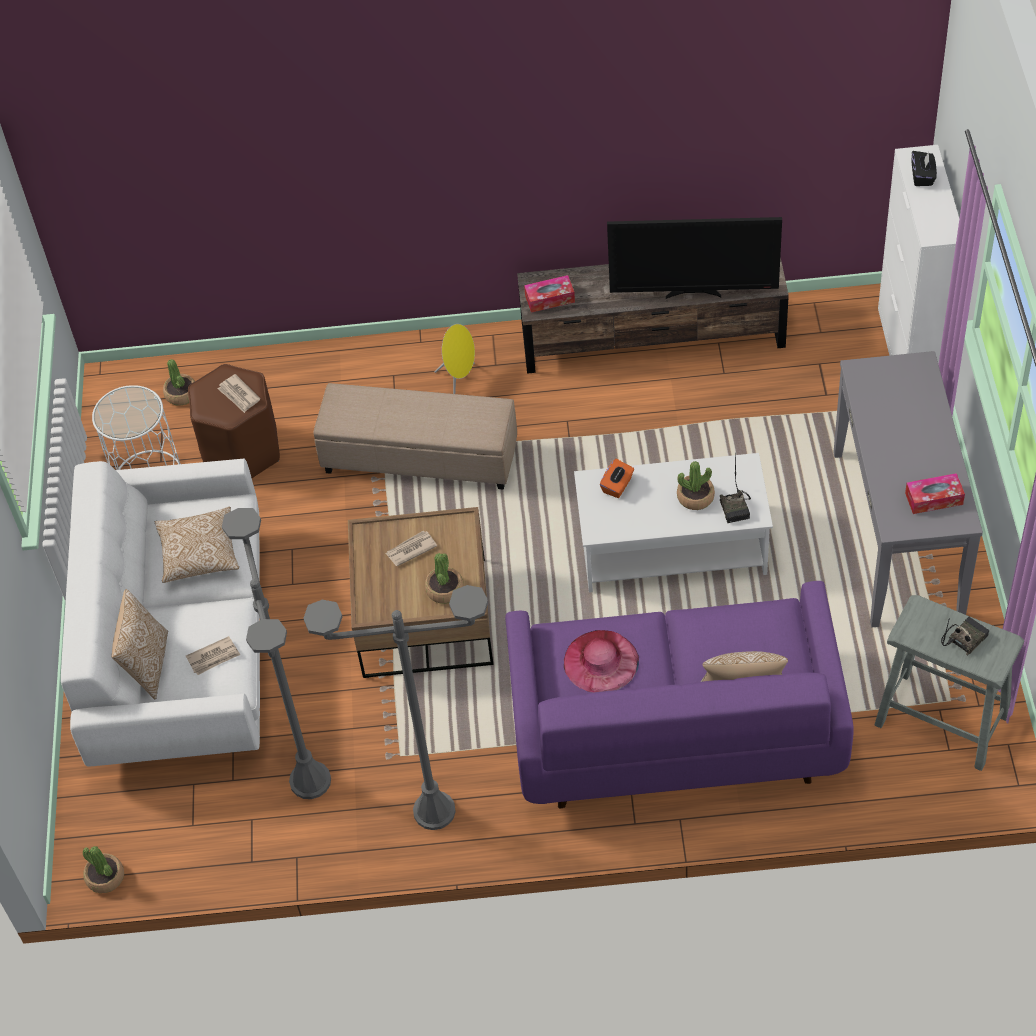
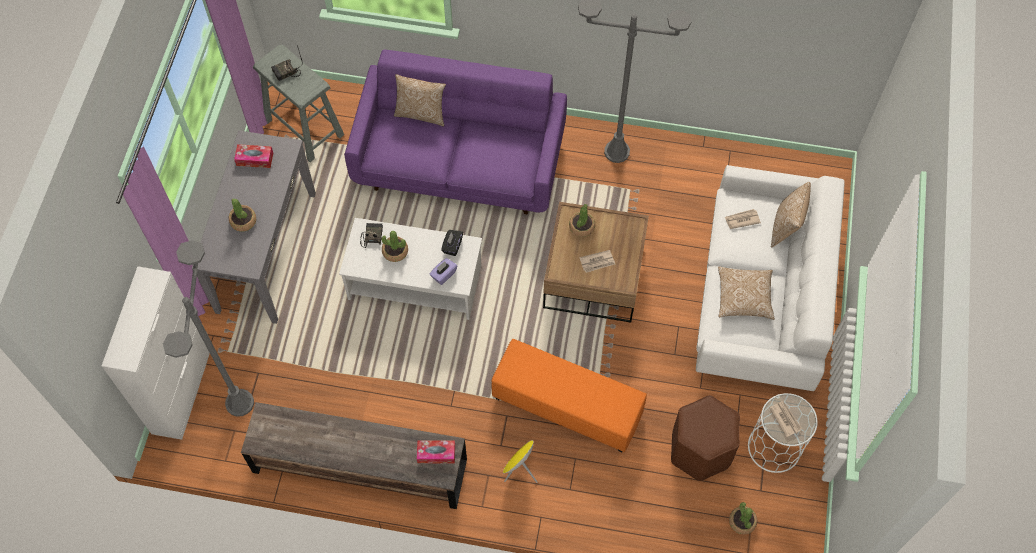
camera: 170 degrees left, 10 degrees up
(105, 877) = (818, 163): potted plant -> potted plant (243, 221)
(239, 395) = (699, 422): newspaper -> newspaper (785, 418)
(310, 780) = (688, 188): grey floor lamp -> grey floor lamp (239, 403)
(419, 458) = (567, 404): beige ottoman -> orange ottoman
(601, 661) = (497, 153): pink hat -> none
(617, 486) = (443, 275): orange tissue box -> purple tissue box
(693, 293) = (324, 425): television -> none
(922, 176) = (131, 336): black tissue box -> black tissue box (452, 246)

